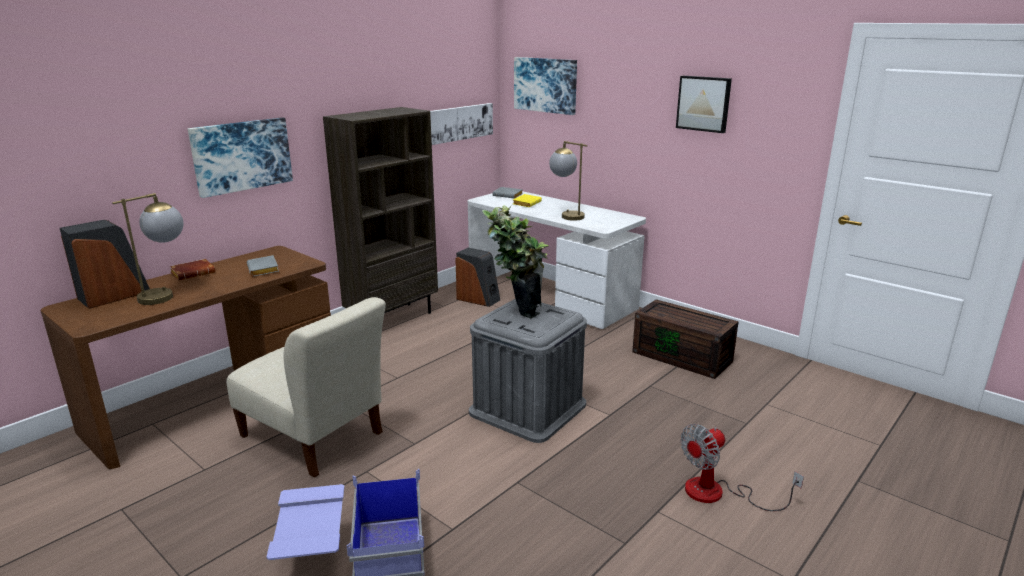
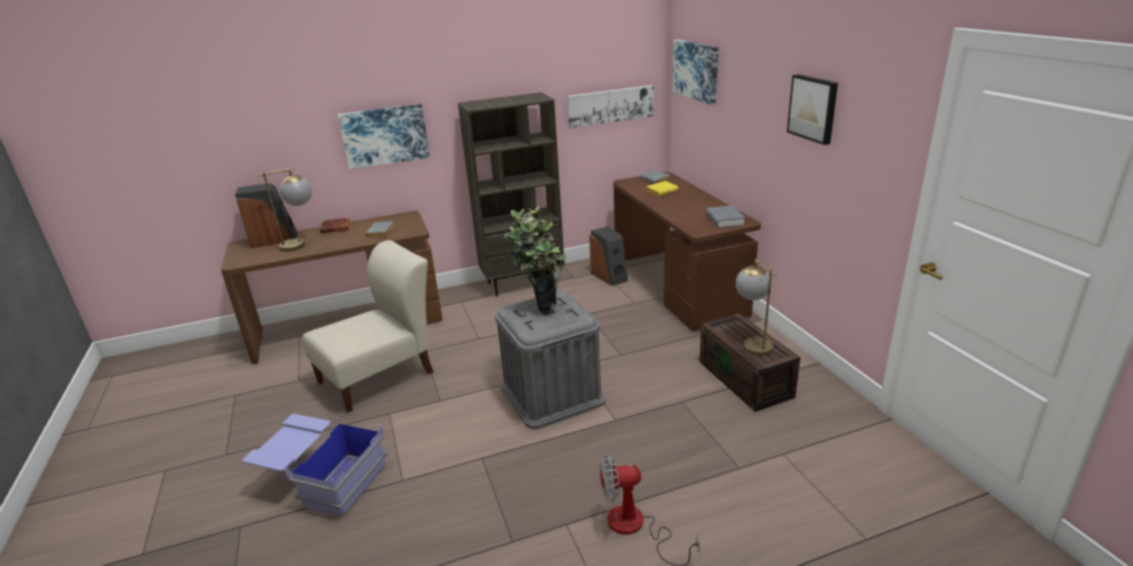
camera: 30 degrees right, 5 degrees up
(315, 437) = (381, 375): beige chair -> beige chair turned 105 degrees counterclockwise
(550, 296) = (678, 286): white desk -> brown desk
(566, 215) = (681, 210): table lamp -> table lamp (752, 343)
(613, 218) = (724, 220): none -> grey book

